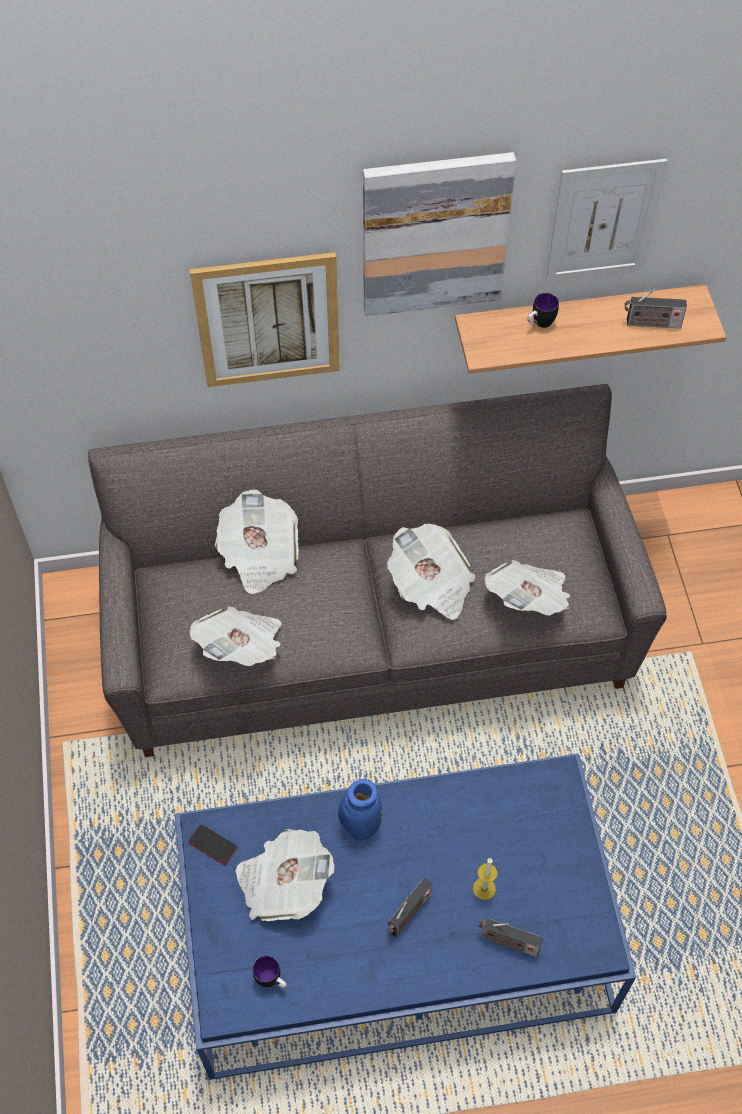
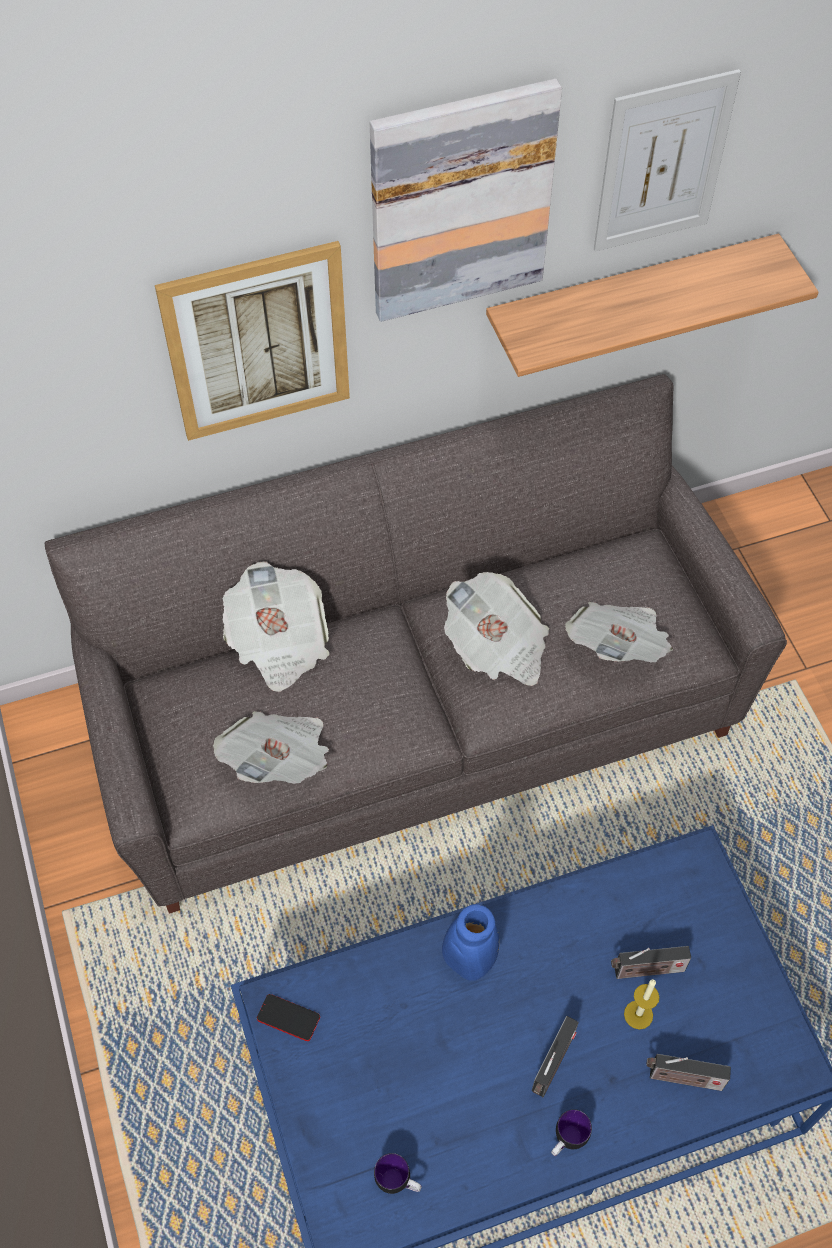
camera: 10 degrees left, 0 degrees up
(284, 884) = (388, 1052): newspaper -> none
(539, 324) = (592, 305): mug -> mug (566, 1141)
(650, 324) = (725, 288): radio -> radio (645, 970)

